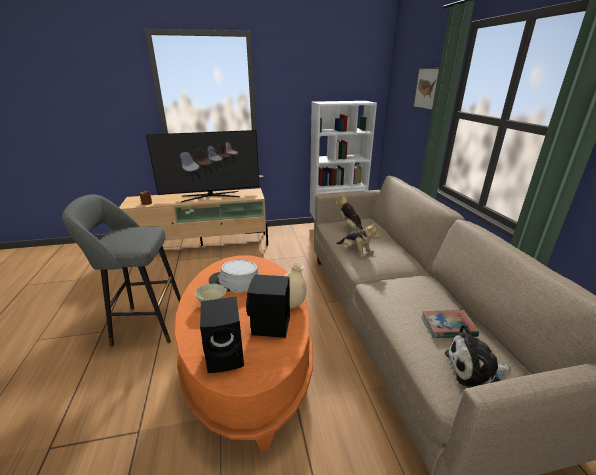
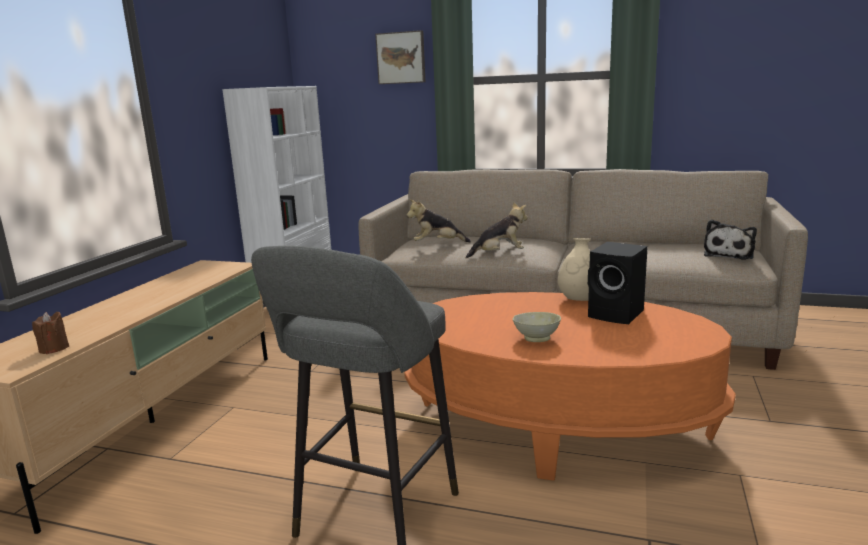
camera: 60 degrees left, 10 degrees down
(210, 196) = (156, 293): television -> none
(227, 355) = (661, 340): black speaker -> none
(235, 282) = (494, 321): grey hat -> none
(448, 327) = (672, 248): book -> none

